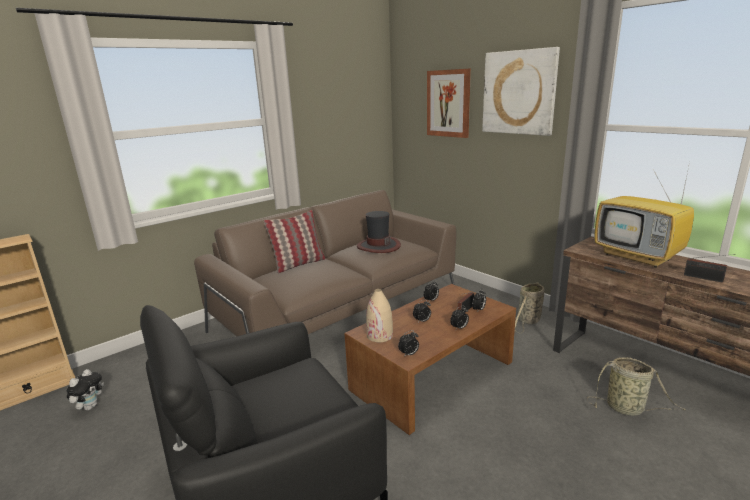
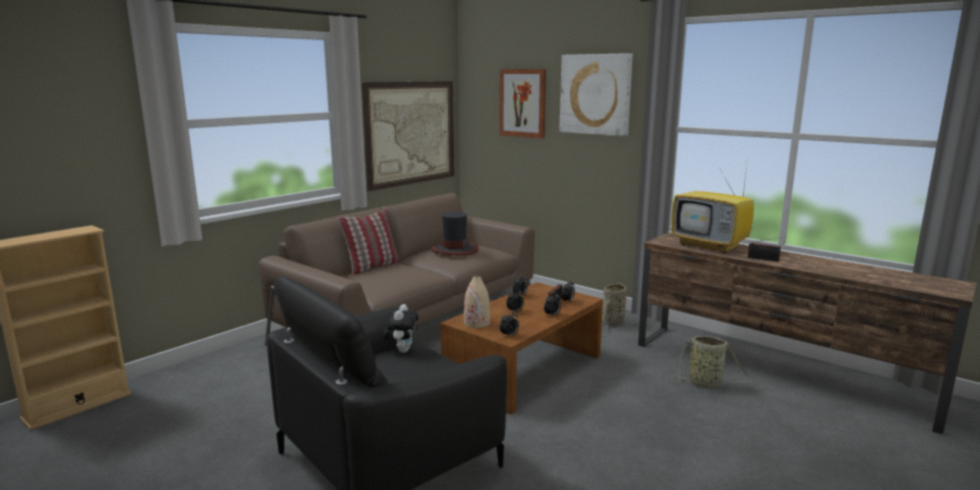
camera: 10 degrees left, 5 degrees down
(90, 406) = (160, 413): plush toy -> plush toy (402, 350)
(344, 135) = (411, 133): none -> picture

